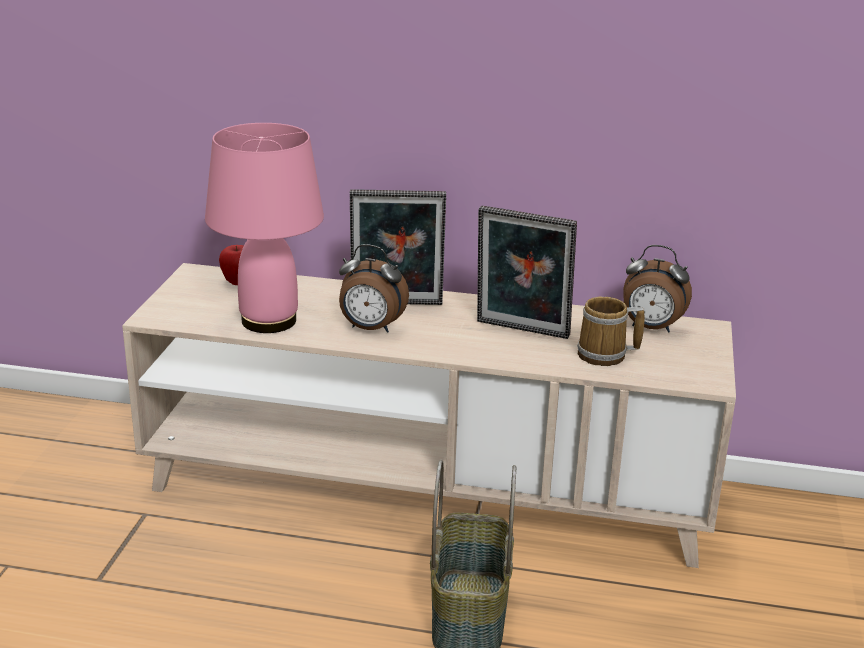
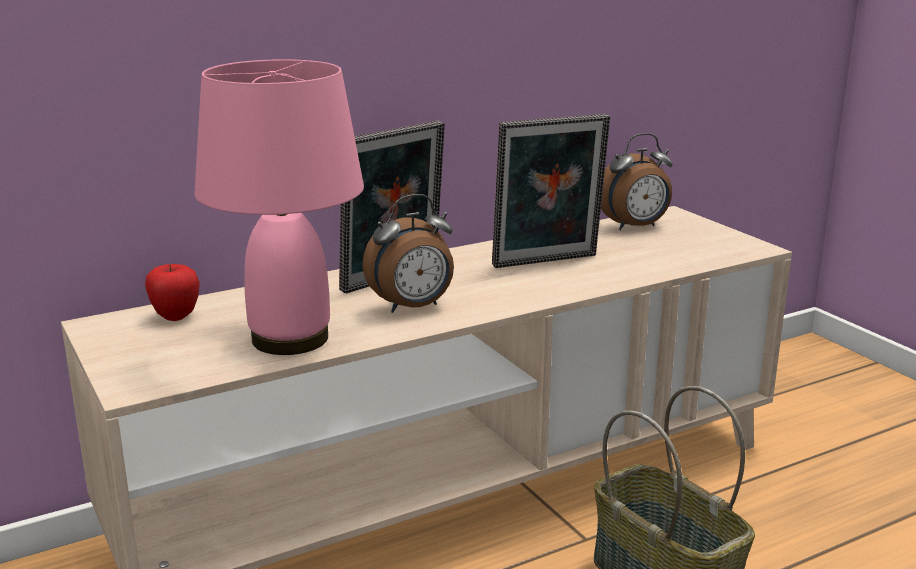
camera: 40 degrees left, 5 degrees down
(605, 355) = (649, 256): mug -> none

